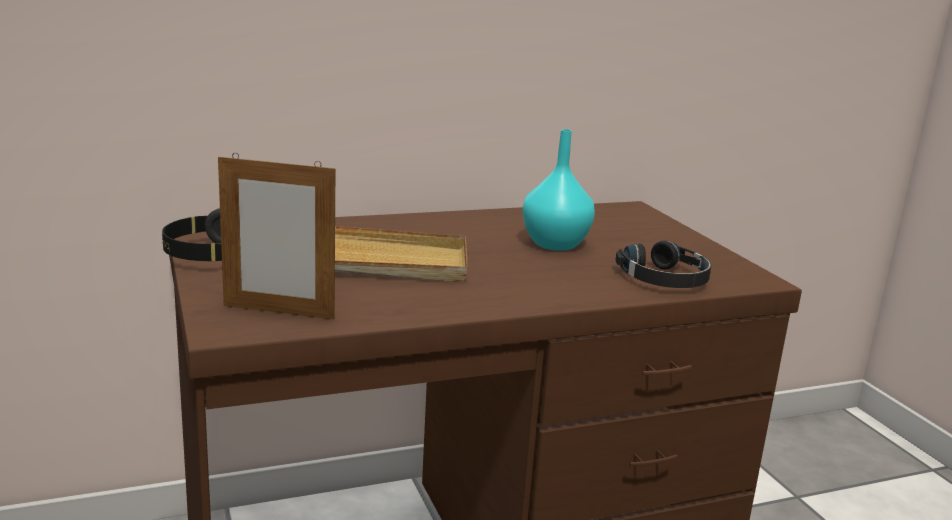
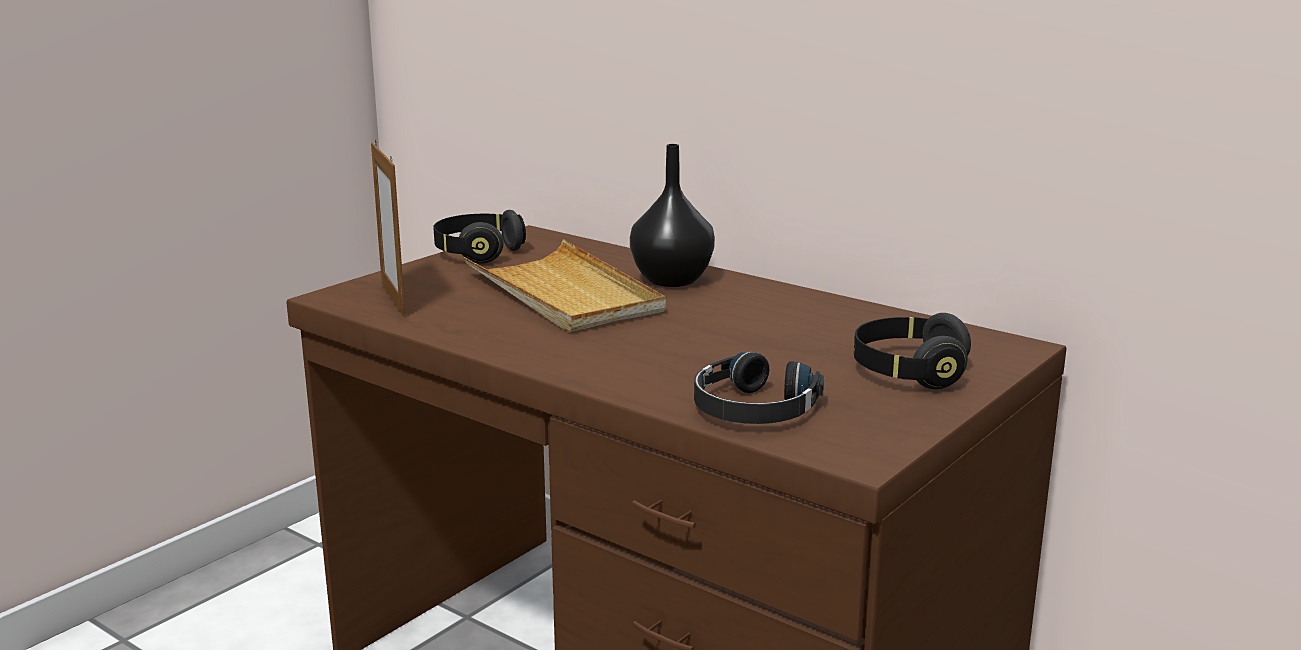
camera: 60 degrees right, 0 degrees up
(397, 229) = (673, 280): none -> black vase
(555, 244) = (770, 341): turquoise vase -> none
(645, 235) = (909, 372): none -> black headphones

